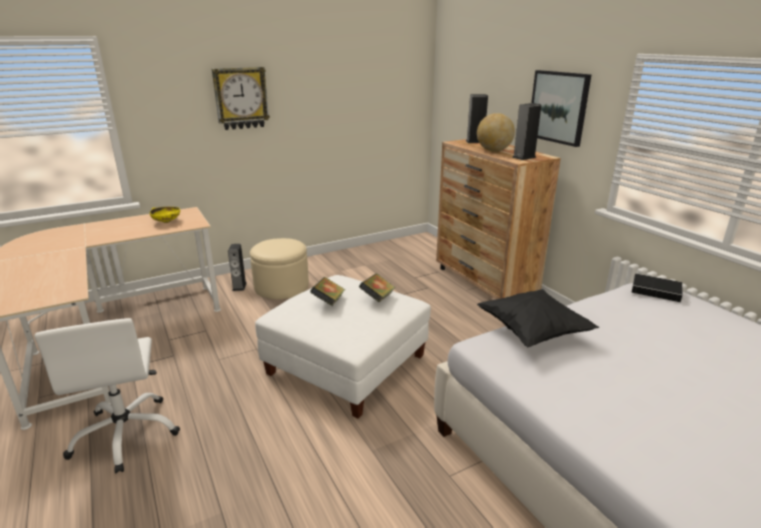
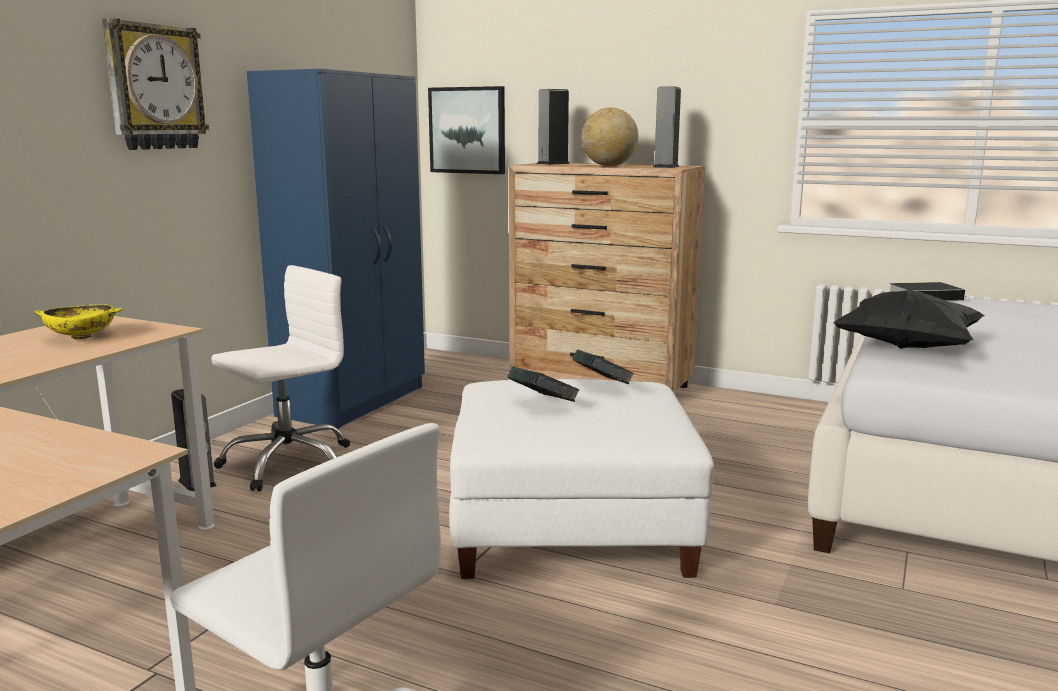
camera: 35 degrees left, 10 degrees down
(281, 286) = (288, 463): beige ottoman -> white office chair
(350, 258) = (355, 401): none -> blue wardrobe
(558, 107) = (687, 96): picture -> picture (467, 130)

